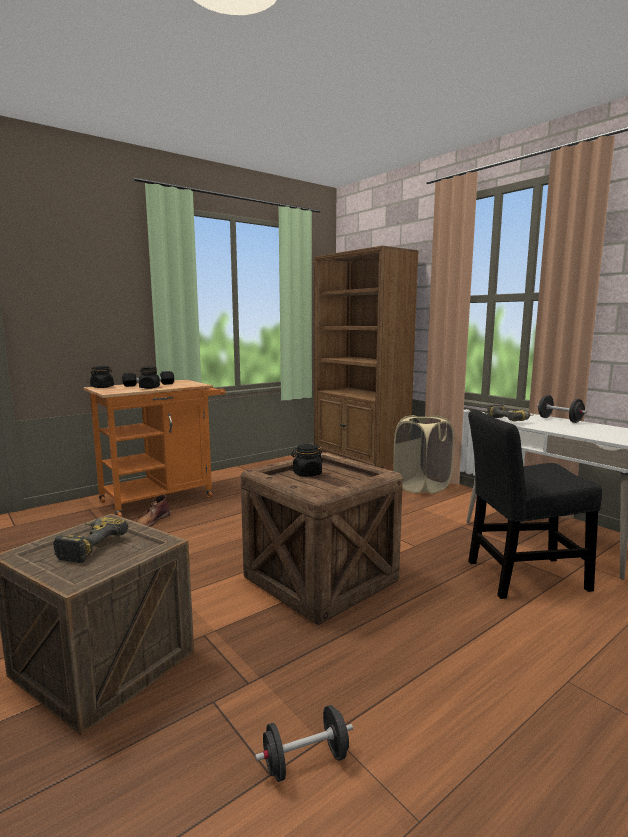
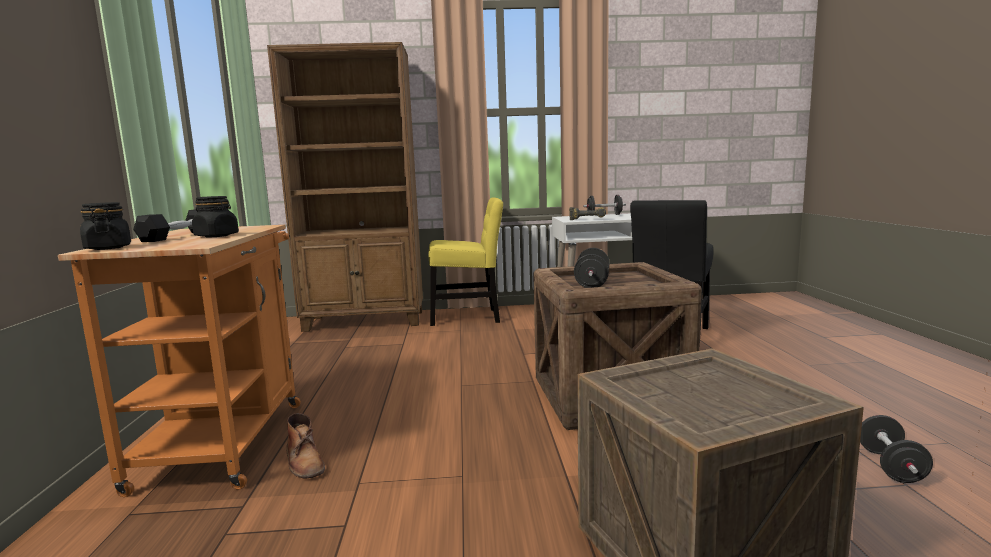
camera: 55 degrees left, 0 degrees up
(88, 546) = (690, 394): power drill -> none
(307, 474) = (592, 283): black jar -> black dumbbell
(422, 487) = (469, 317): beige laundry basket -> yellow chair

